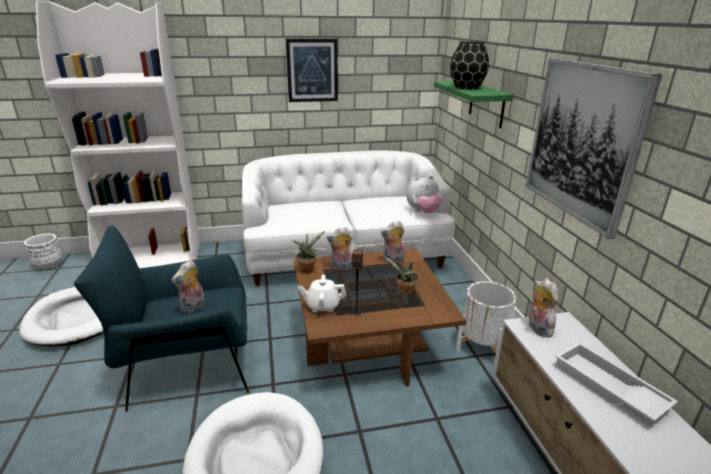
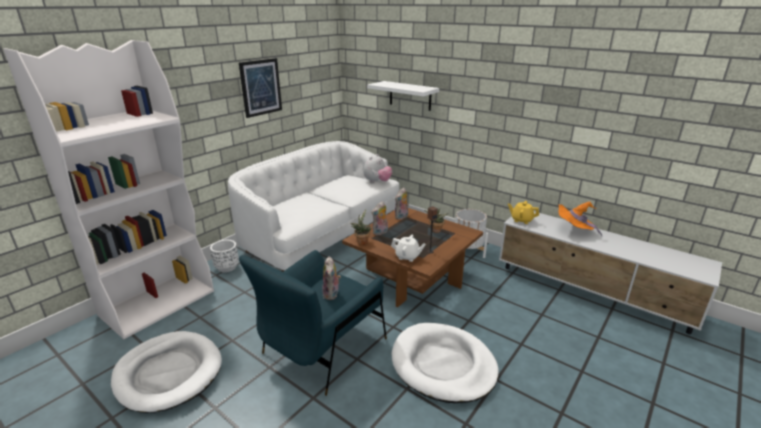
camera: 40 degrees left, 0 degrees up
(48, 264) = (36, 358): white planter -> white planter (227, 267)
(322, 306) = (407, 257): white teapot -> white teapot turned 120 degrees counterclockwise
(467, 87) = (402, 86): black vase -> none
(486, 104) = (410, 95): green shelf -> white shelf
(537, 328) = (521, 220): plush toy -> yellow teapot
(583, 142) = (510, 110): picture -> none
(607, 387) = (574, 231): white tray -> orange hat

